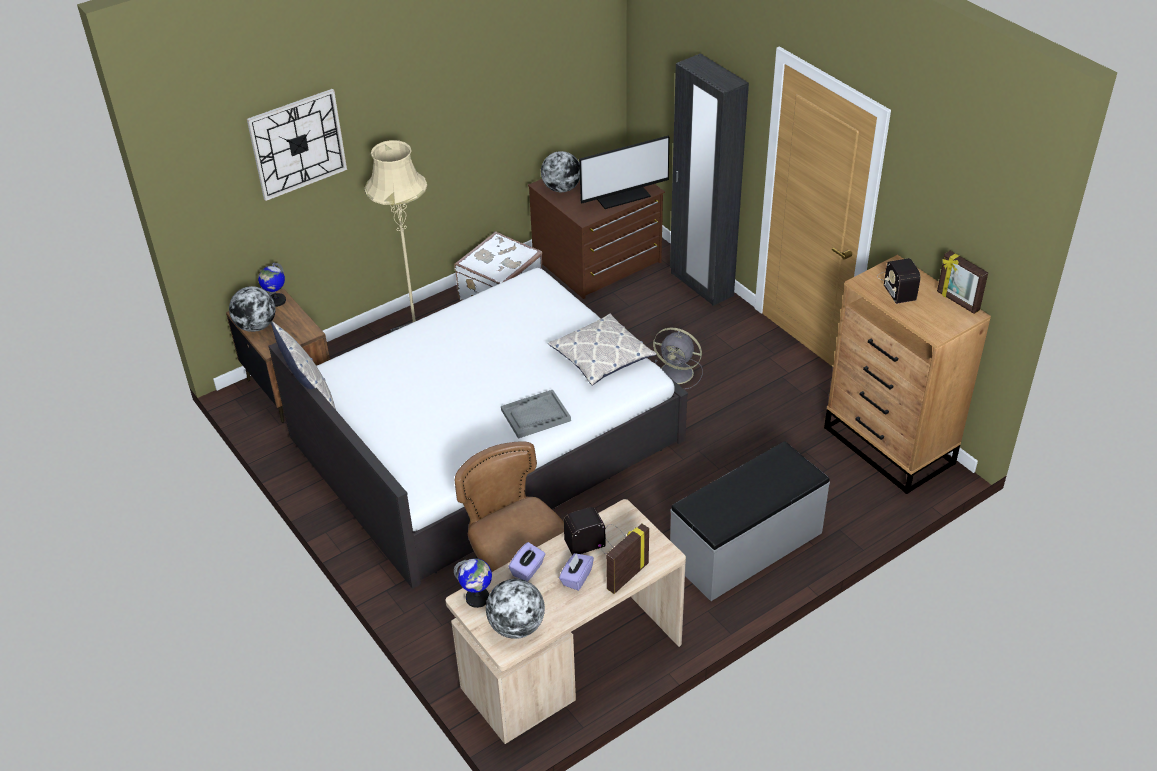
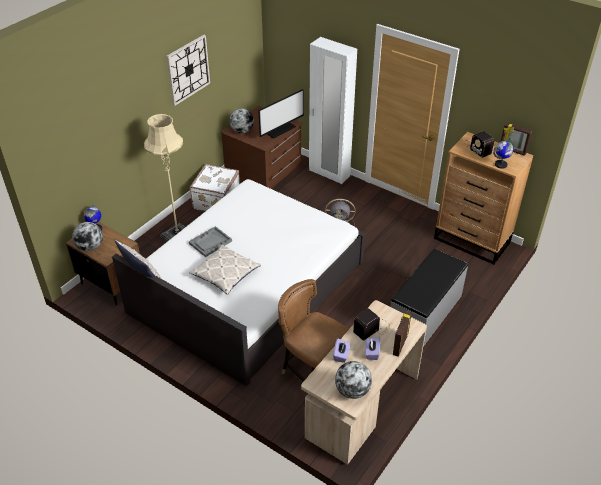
camera: 20 degrees left, 0 degrees up
(297, 144) = (99, 125): wall clock -> wall clock (188, 69)
(477, 598) = (320, 380): globe -> globe (501, 165)
(535, 415) = (290, 264): grey tray -> grey tray (210, 242)
(601, 356) = (311, 222): pillow -> pillow (225, 273)
(701, 284) = (329, 173): black wardrobe -> white wardrobe

